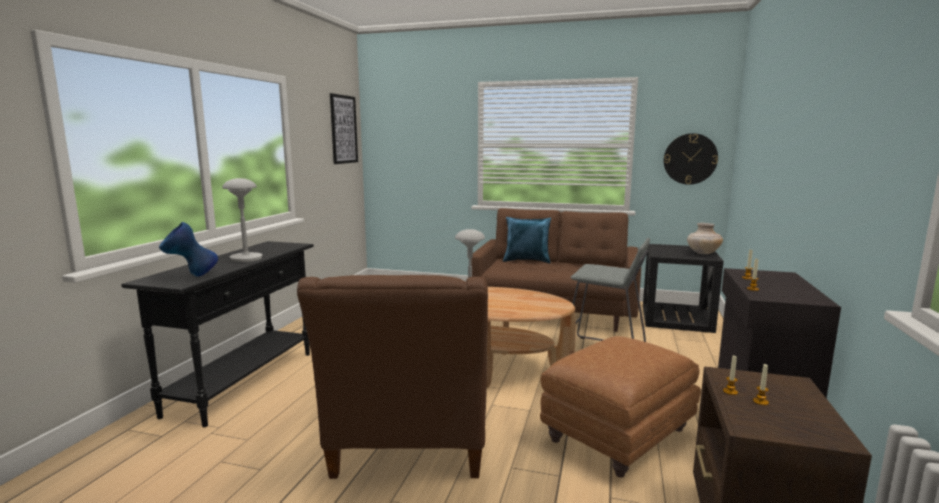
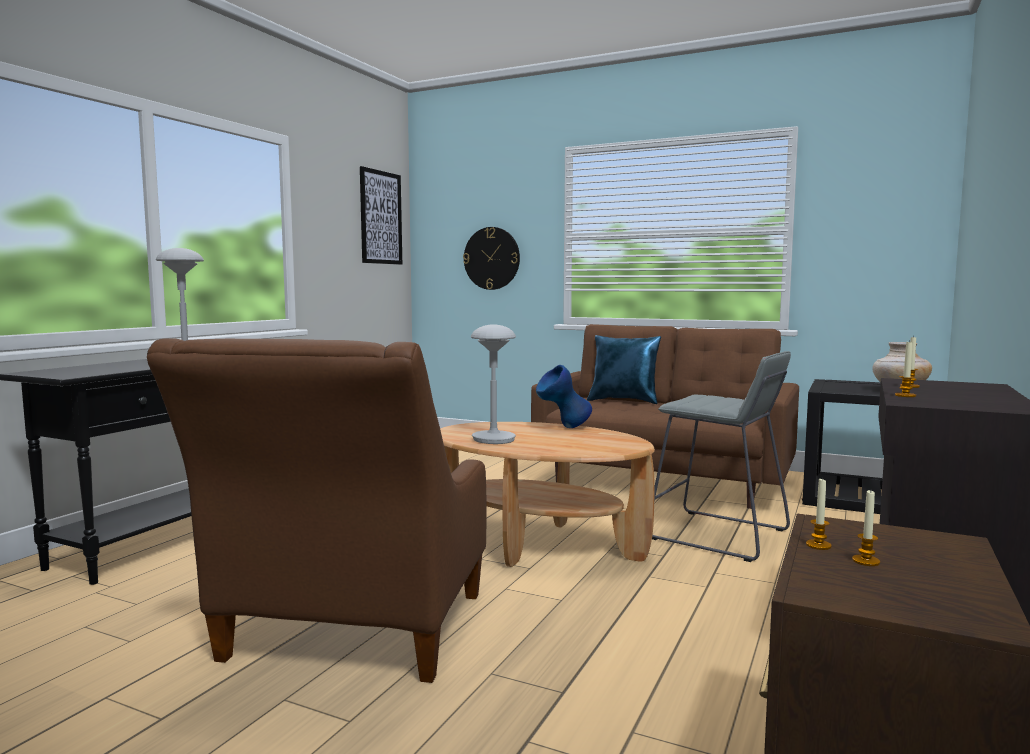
camera: 10 degrees right, 5 degrees down
(191, 276) = (92, 371): blue vase -> blue vase (563, 428)
(617, 437) = (686, 647): brown ottoman -> none
(690, 159) = (883, 247): wall clock -> wall clock (491, 258)

